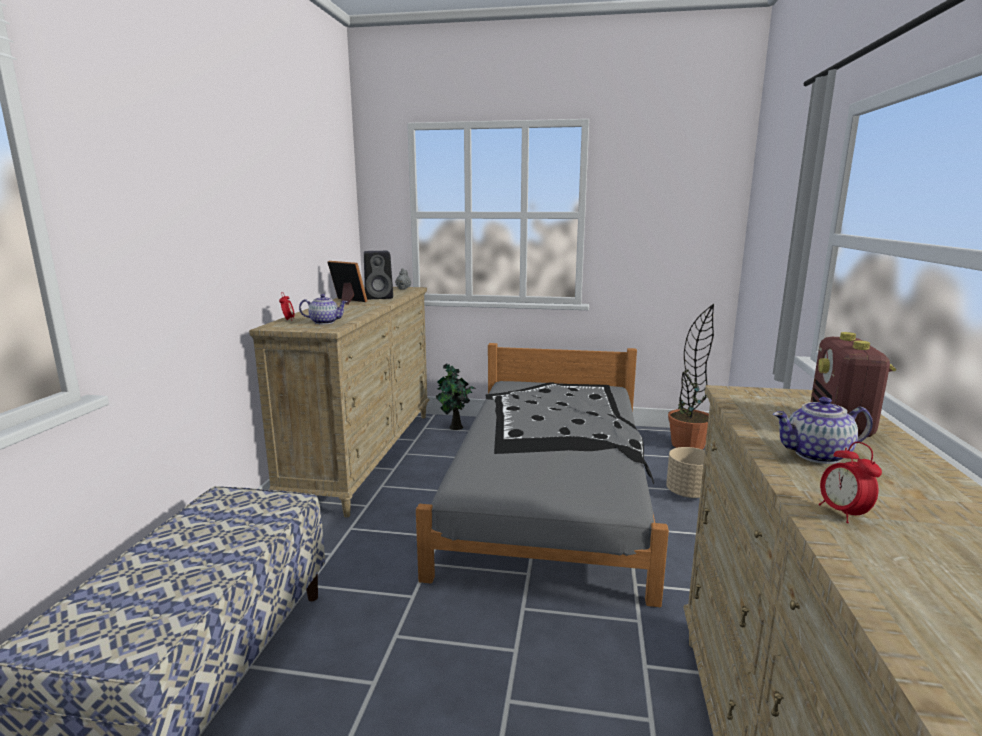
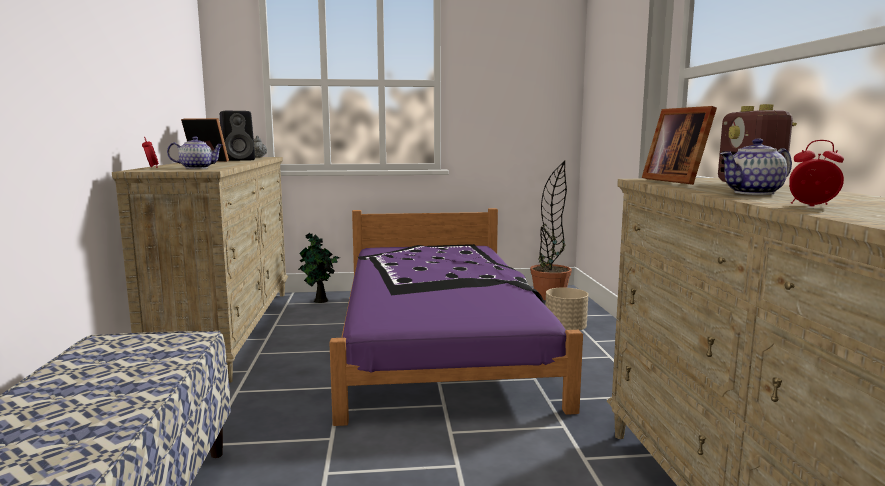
camera: 15 degrees left, 5 degrees down
(550, 490) = (437, 340): grey bed -> purple bed
(765, 401) = (677, 181): none -> picture frame
(843, 513) = (811, 206): alarm clock -> alarm clock turned 135 degrees clockwise

